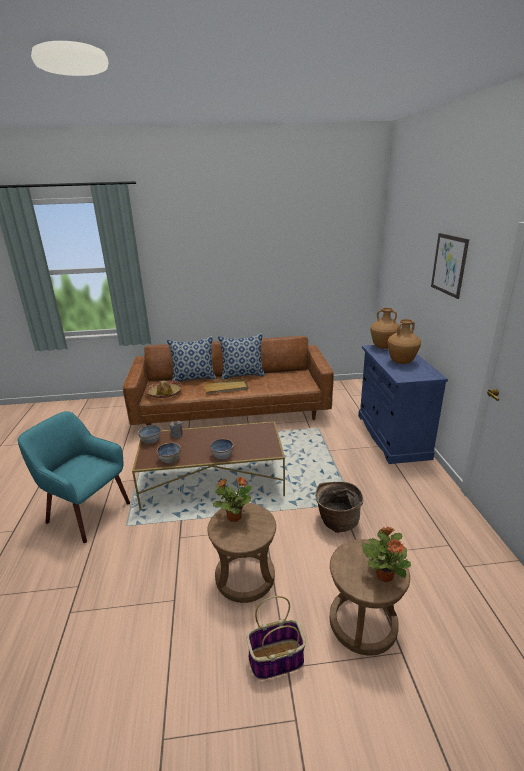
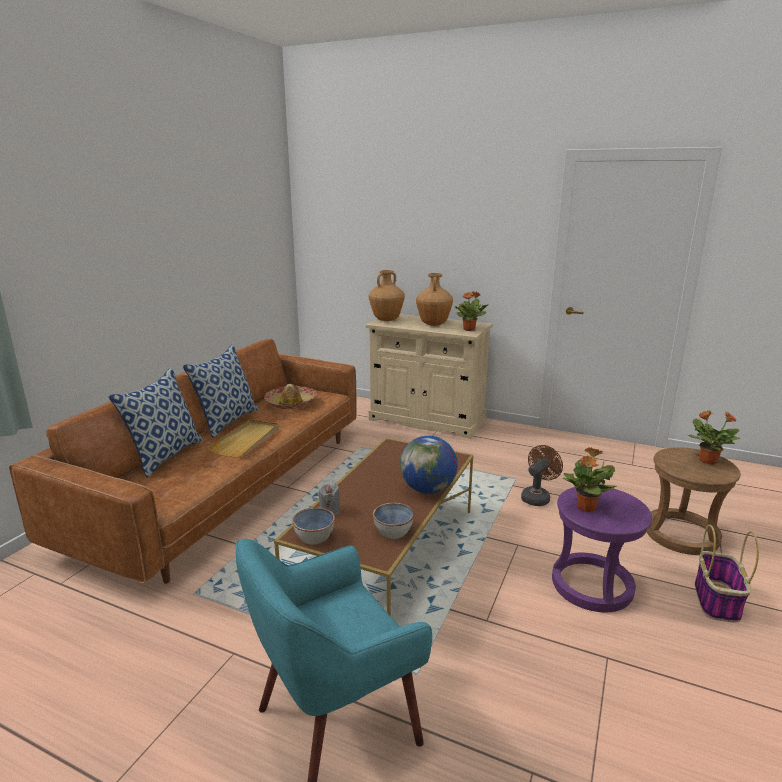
camera: 60 degrees left, 5 degrees down
(165, 393) = (172, 490): hat -> hat (291, 403)
(222, 455) = (428, 489): bowl -> globe
(245, 577) = (592, 585): brown stool -> purple stool
(337, 521) = (537, 497): basket -> brown fan
(392, 436) = (427, 419): blue cabinet -> beige cabinet
(411, 376) = (469, 329): none -> potted plant
(449, 265) = (460, 205): picture -> none

